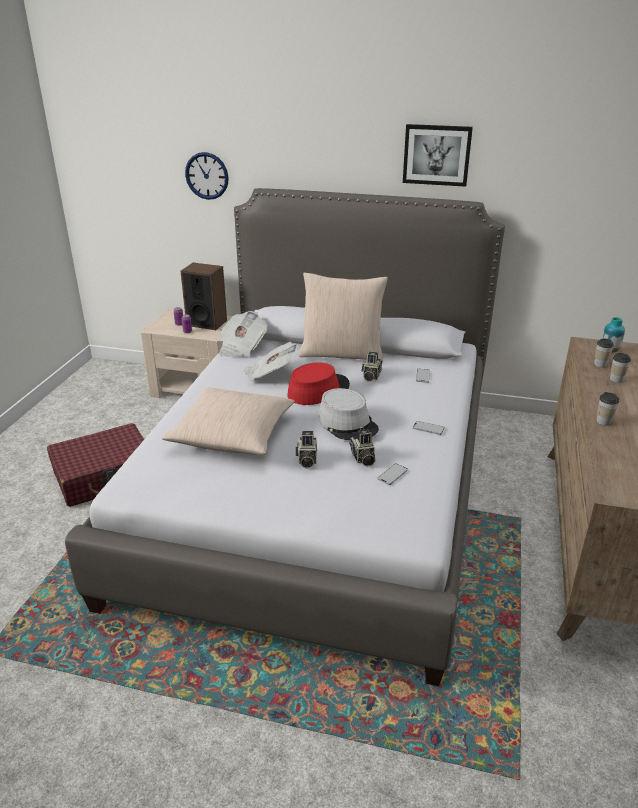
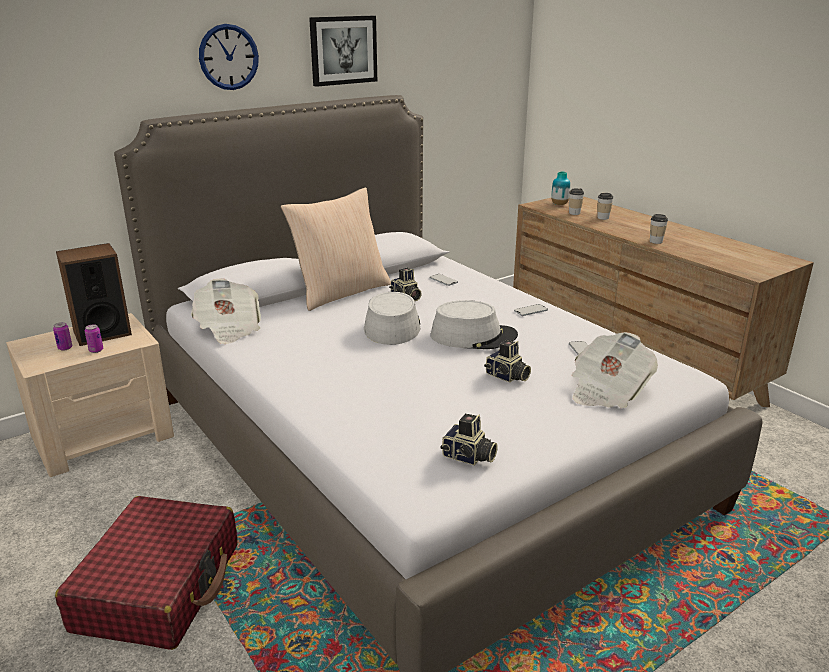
camera: 50 degrees left, 5 degrees down
(207, 176) = (50, 116): wall clock -> wall clock (228, 57)
(232, 434) = (405, 394): beige pillow -> none
(270, 374) = (316, 335): newspaper -> newspaper (607, 391)
(318, 390) = (392, 326): red hat -> grey hat
(362, 458) = (539, 352): camera -> camera (468, 457)

